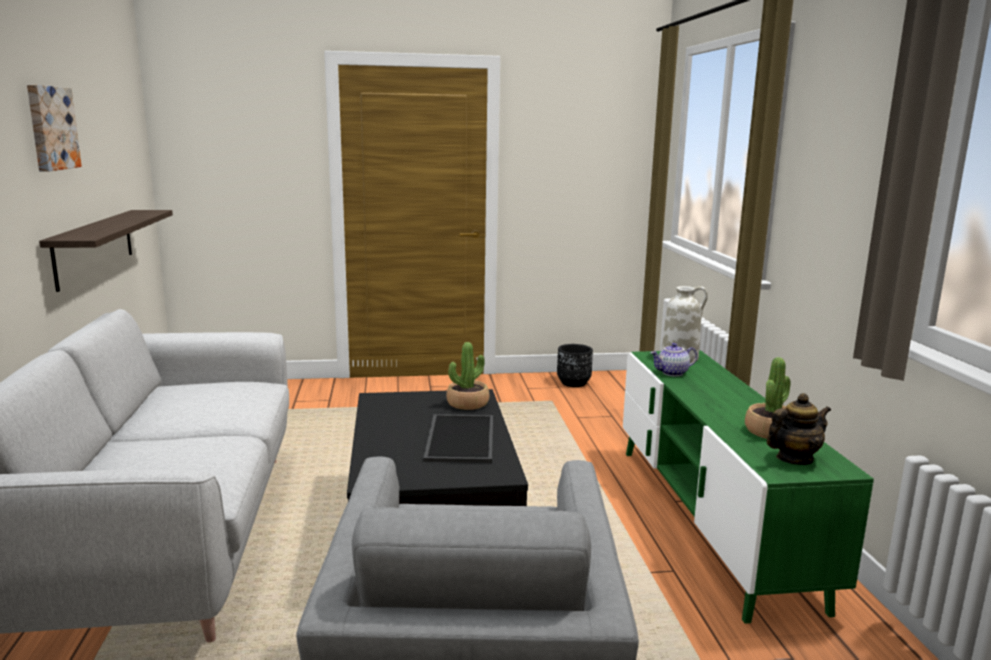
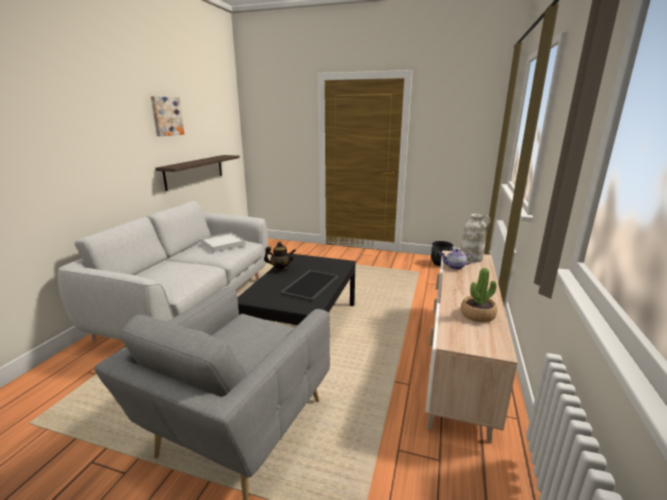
camera: 25 degrees right, 5 degrees up
(214, 393) = (223, 244): none -> white tray
(467, 403) = (334, 266): potted plant -> none
(710, 519) = (458, 360): green tv stand -> beige tv stand
(794, 459) = (473, 336): teapot -> teapot (280, 269)

